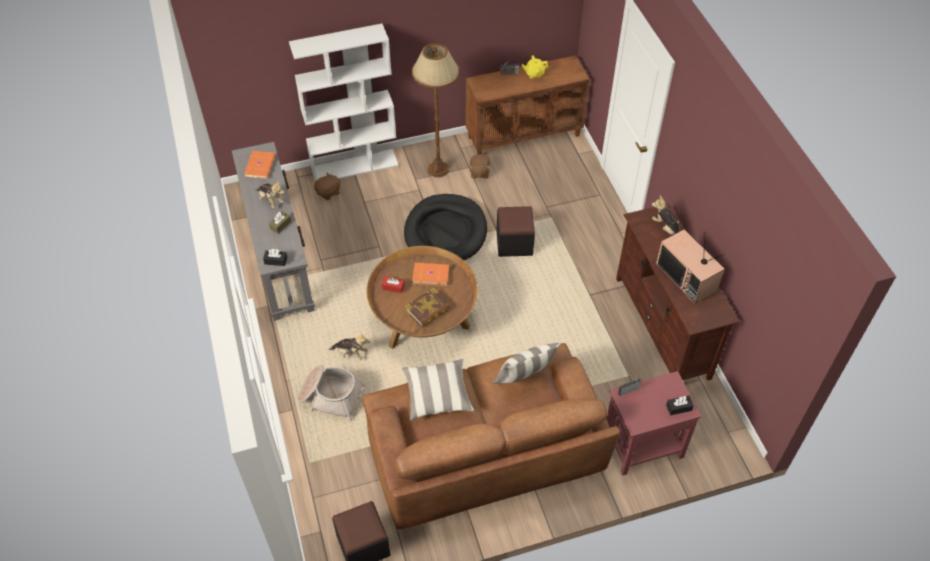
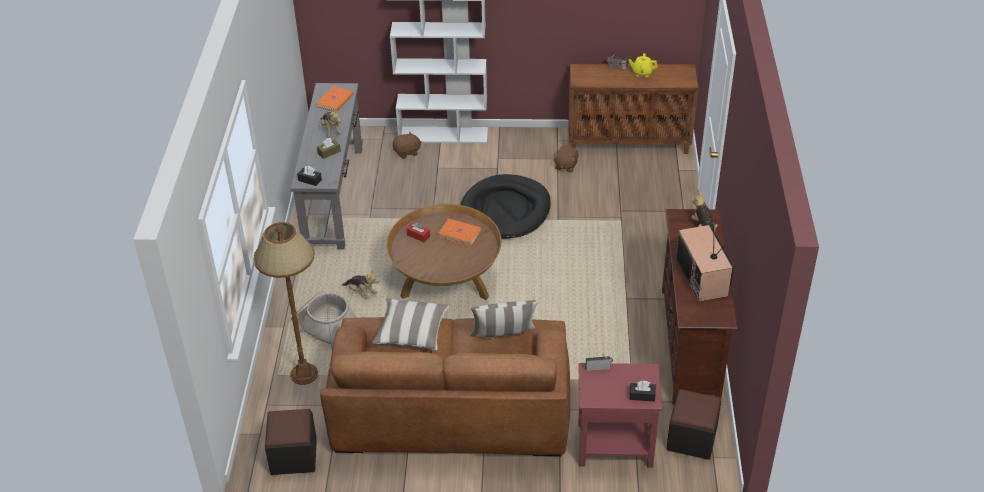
camera: 20 degrees right, 10 degrees down
(428, 310) = (442, 262): book -> none
(438, 169) = (525, 154): brown floor lamp -> brown floor lamp (304, 374)
(514, 243) = (570, 235): black ottoman -> black ottoman (691, 439)

